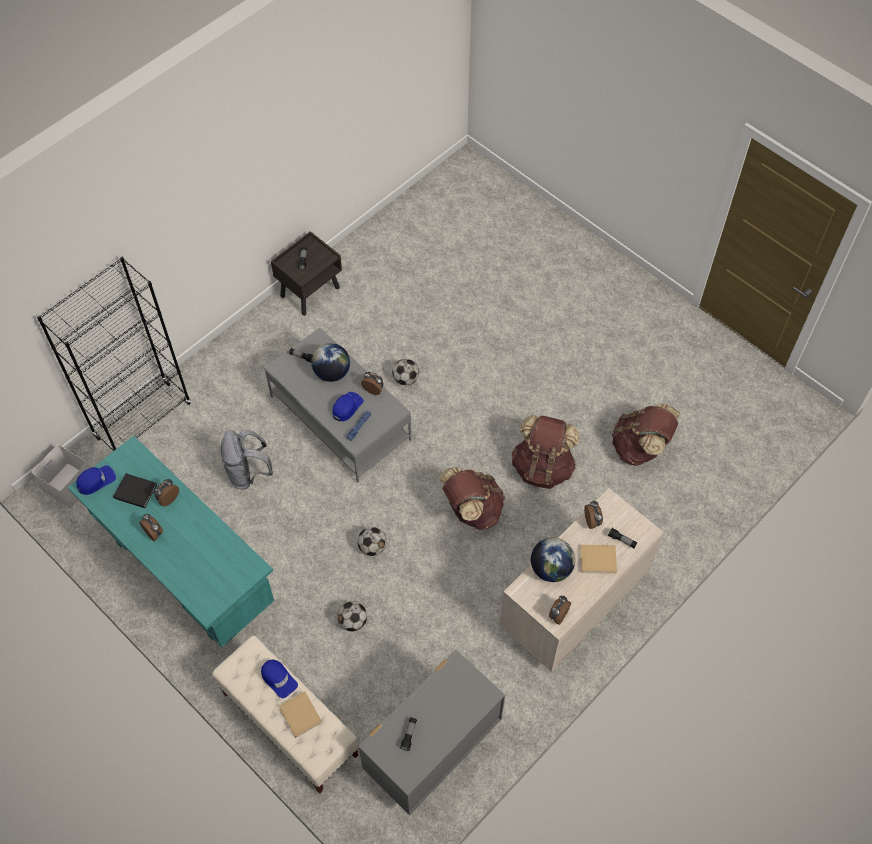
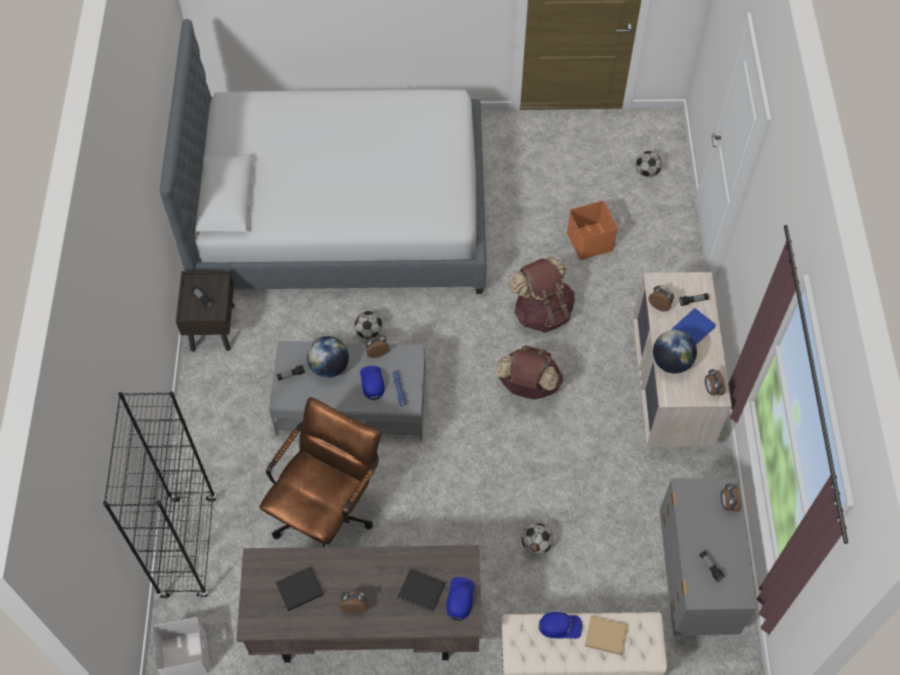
camera: 45 degrees left, 0 degrees up
(96, 481) = (255, 612): blue cap -> blue cap (460, 599)
(168, 498) = (333, 570): alarm clock -> alarm clock (727, 504)
(185, 571) = (365, 629): turquoise desk -> brown desk
(203, 563) = (422, 591): none -> black book
(248, 473) = (328, 510): grey backpack -> brown office chair
(372, 547) = (488, 478): football -> football (646, 172)
(479, 282) = (342, 213): none -> bed
(599, 560) = (694, 327): beige book -> blue book
(640, 447) = (591, 241): brown backpack -> orange storage box

